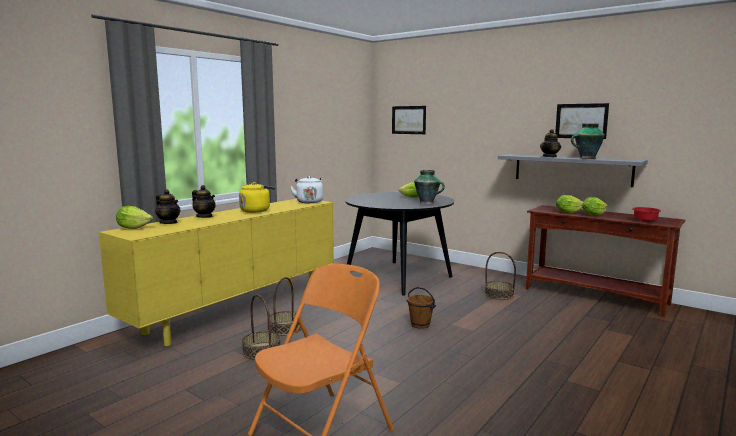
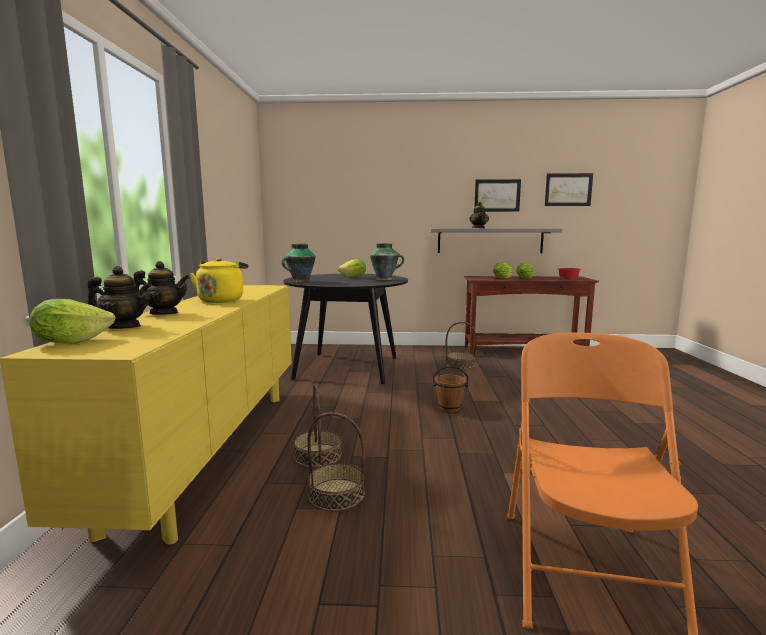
camera: 35 degrees left, 0 degrees up
(309, 201) = (259, 287): white kettle -> none
(408, 120) = (311, 195): picture -> picture (568, 189)
(586, 158) = (511, 228): vase -> vase (300, 281)

